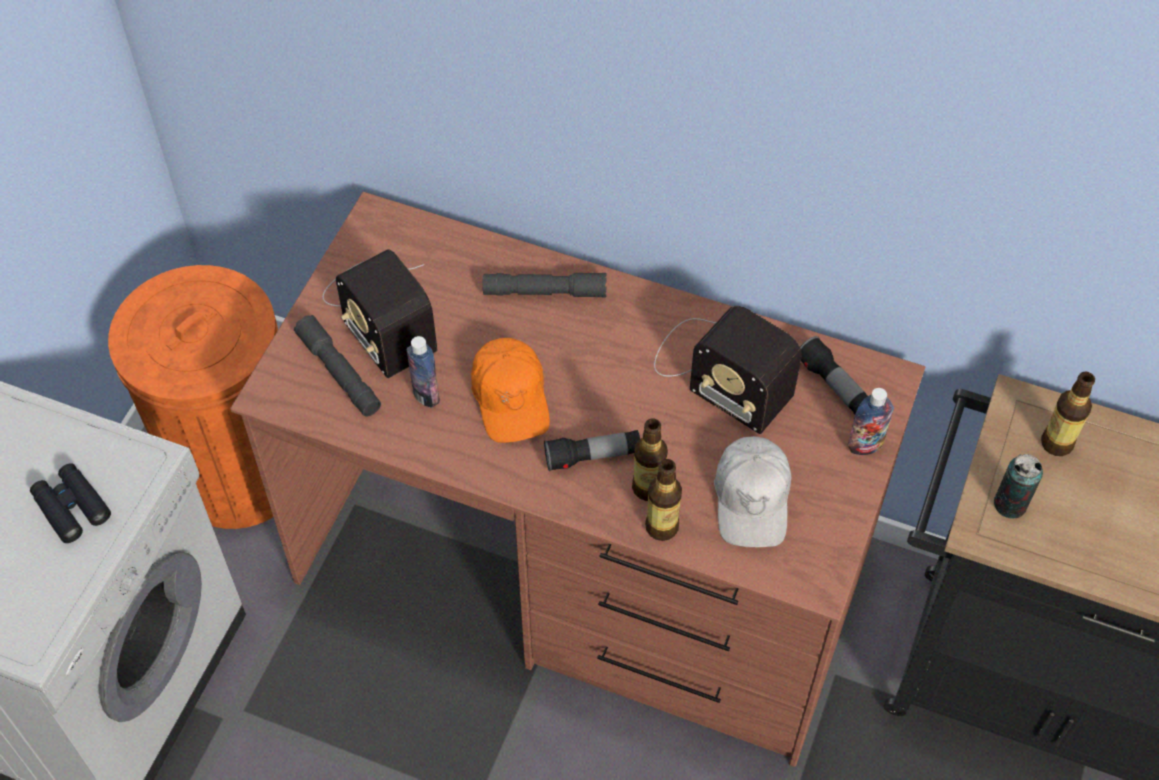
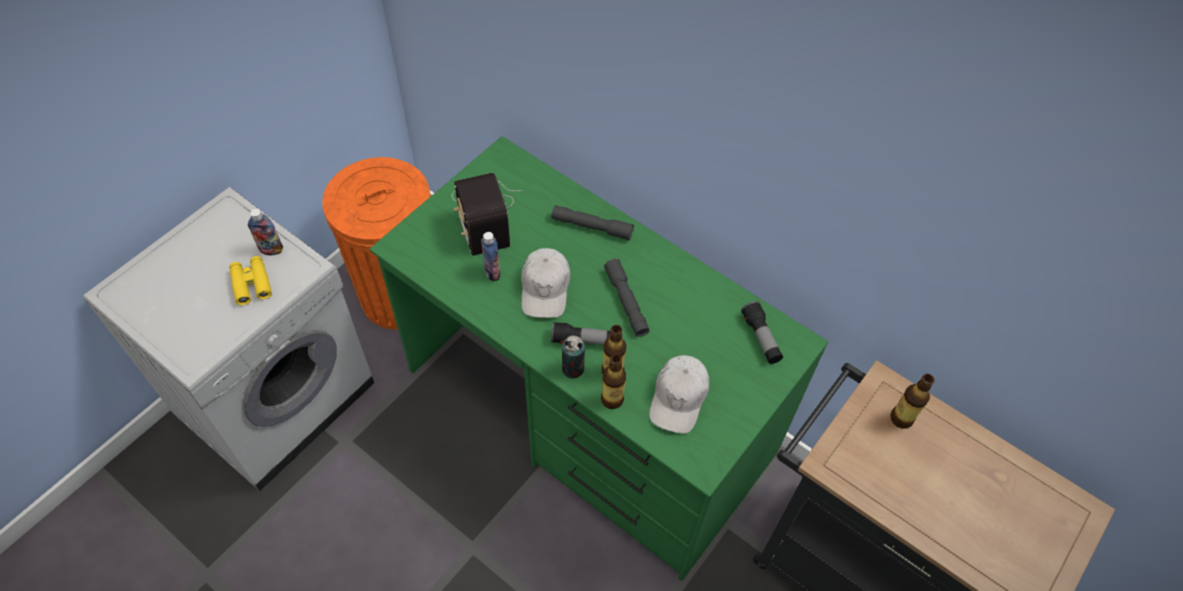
camera: 15 degrees right, 0 degrees up
(72, 507) = (251, 284): black binoculars -> yellow binoculars
(339, 373) = (444, 244): grey flashlight -> grey flashlight (626, 302)
(511, 397) = (545, 288): orange cap -> white cap
(583, 568) = (589, 412): brown desk -> green desk
(719, 371) = (687, 307): radio -> none
(865, 445) = (768, 383): bottle -> bottle (271, 250)
(1010, 504) = (854, 451): can -> can (573, 369)

